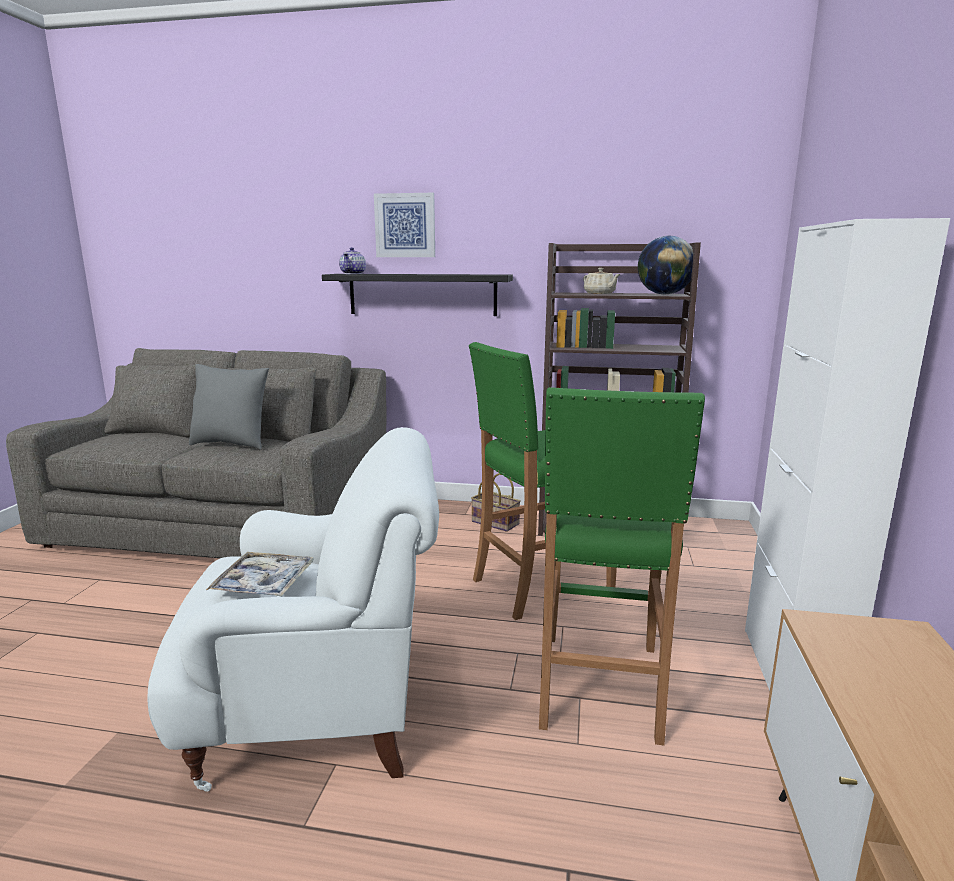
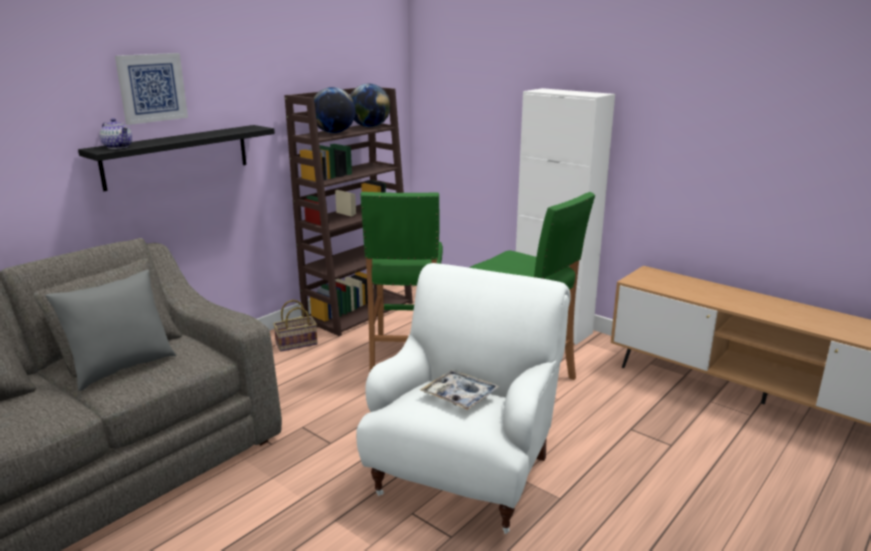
camera: 60 degrees left, 5 degrees up
(600, 293) = (334, 133): beige teapot -> globe

